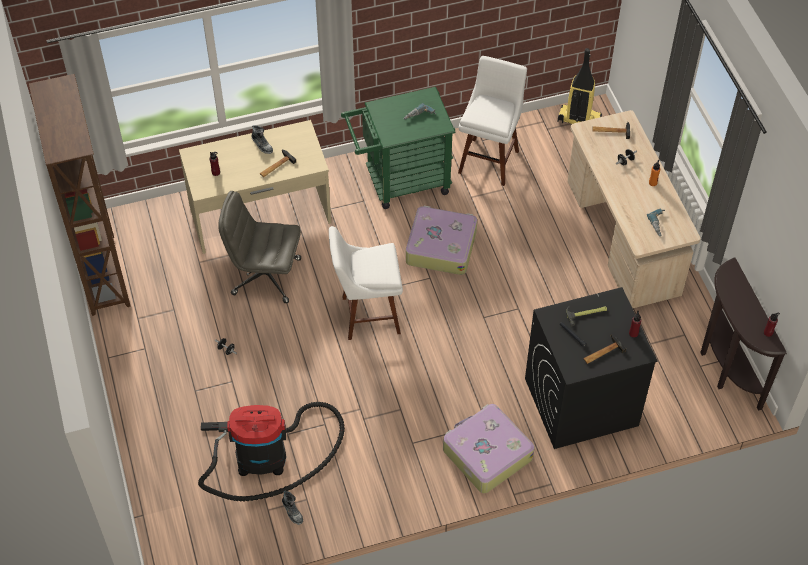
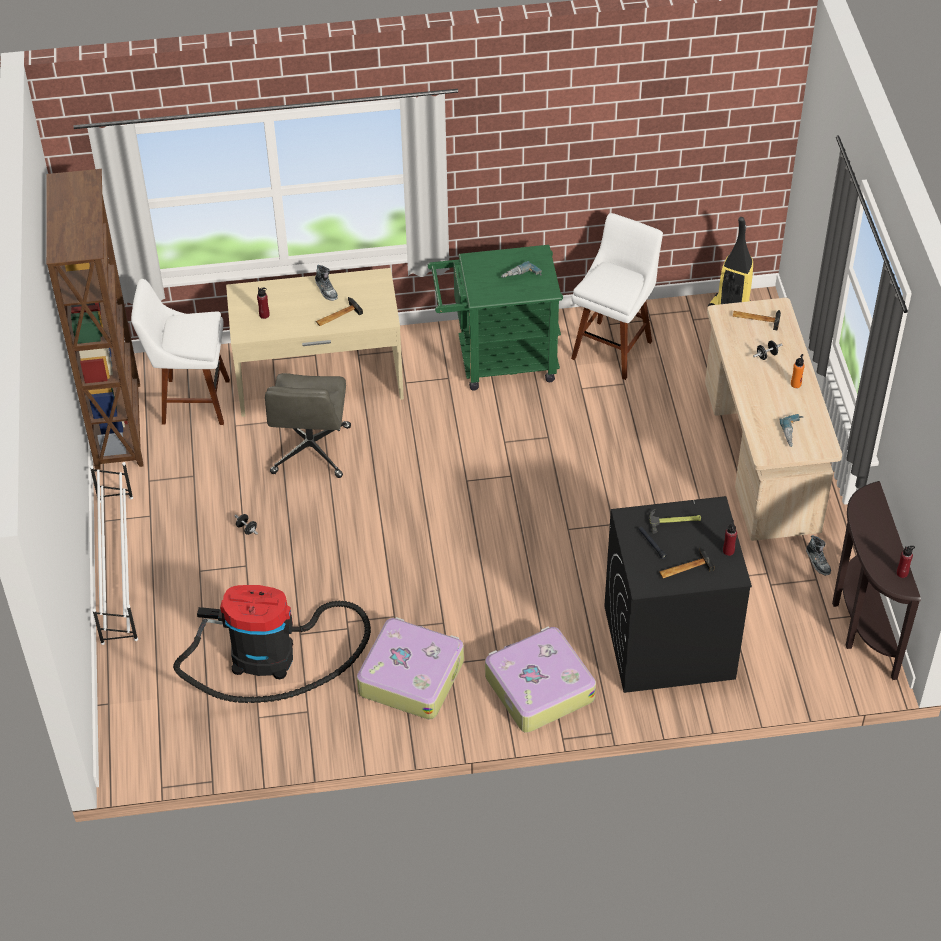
camera: 10 degrees right, 5 degrees down
(127, 396) = (118, 567): none -> white shoe rack
(265, 276) = (311, 451): grey office chair -> grey office chair turned 105 degrees counterclockwise
(292, 511) = (287, 723): shoe -> shoe (818, 561)
(367, 315) = (425, 510): white stool -> white stool (191, 401)
(440, 246) = (532, 441): suitcase -> suitcase (411, 676)

